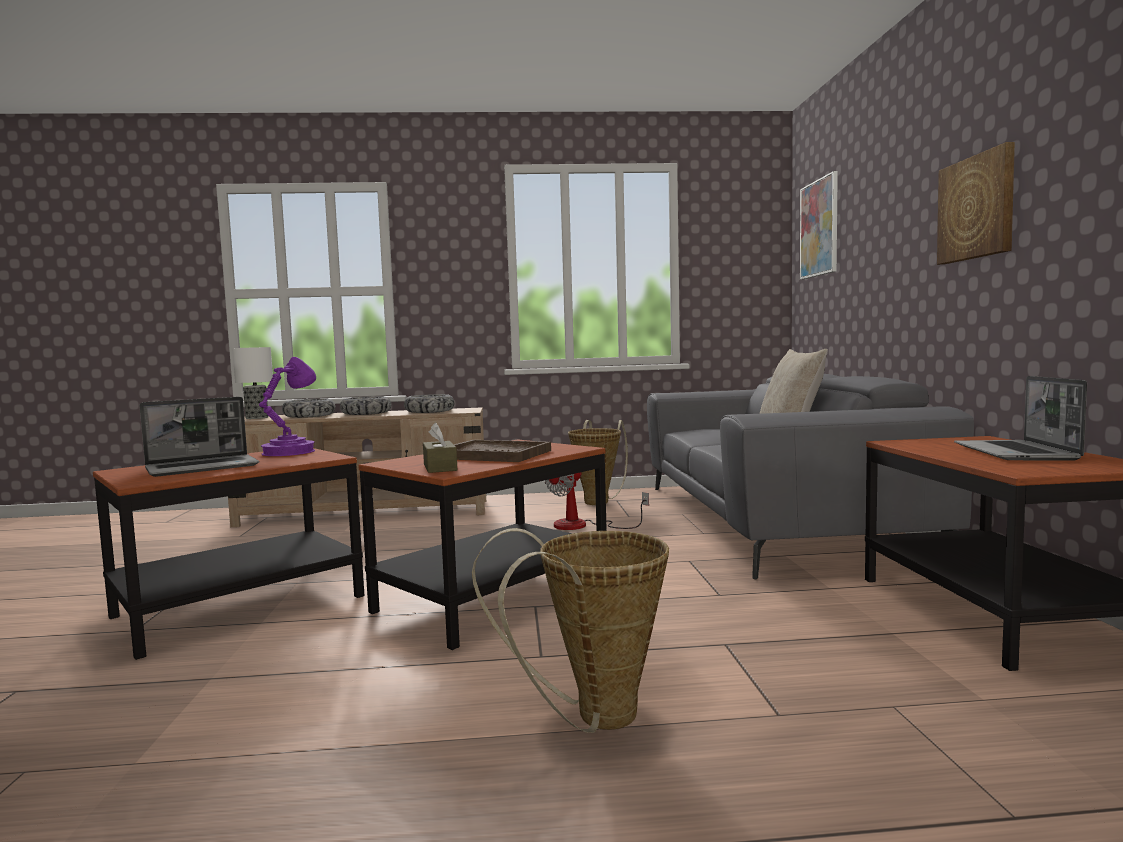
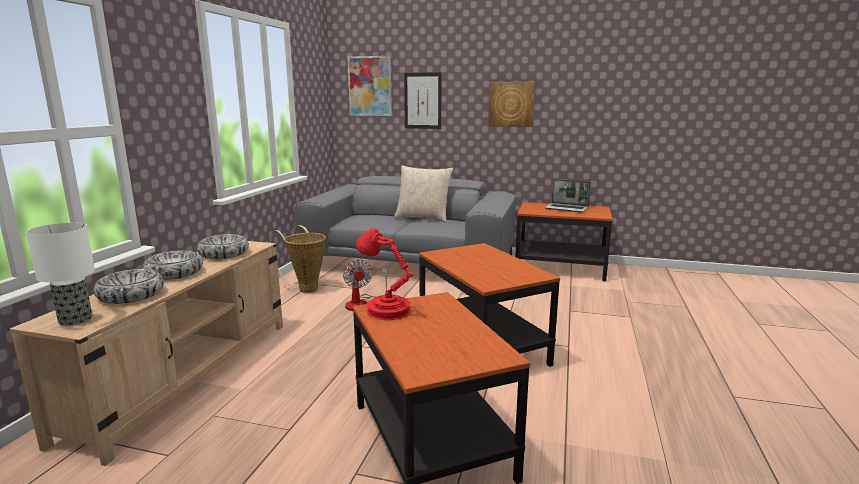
camera: 70 degrees left, 10 degrees up
(204, 467) = (445, 338): laptop -> none
(291, 451) = (385, 310): purple table lamp -> red table lamp
(440, 467) = (521, 275): brown tissue box -> none
(494, 454) = (484, 262): brown tray -> none
(593, 718) = (630, 345): basket -> none
(866, 236) = (422, 101): none -> picture

